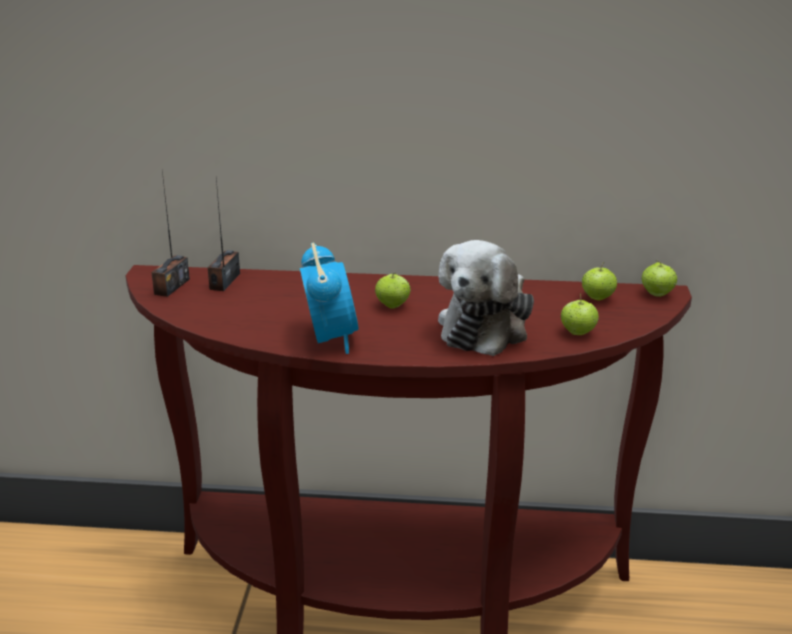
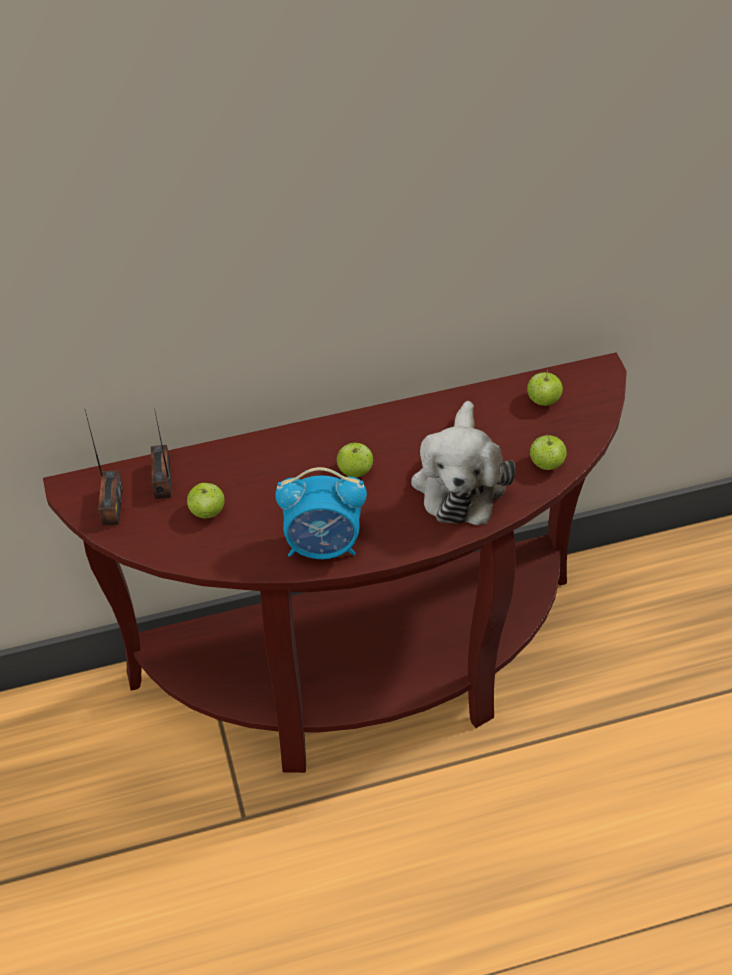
camera: 20 degrees left, 25 degrees up
(330, 339) = (323, 544): alarm clock -> alarm clock turned 120 degrees clockwise
(657, 294) = (595, 377): apple -> apple (207, 512)

